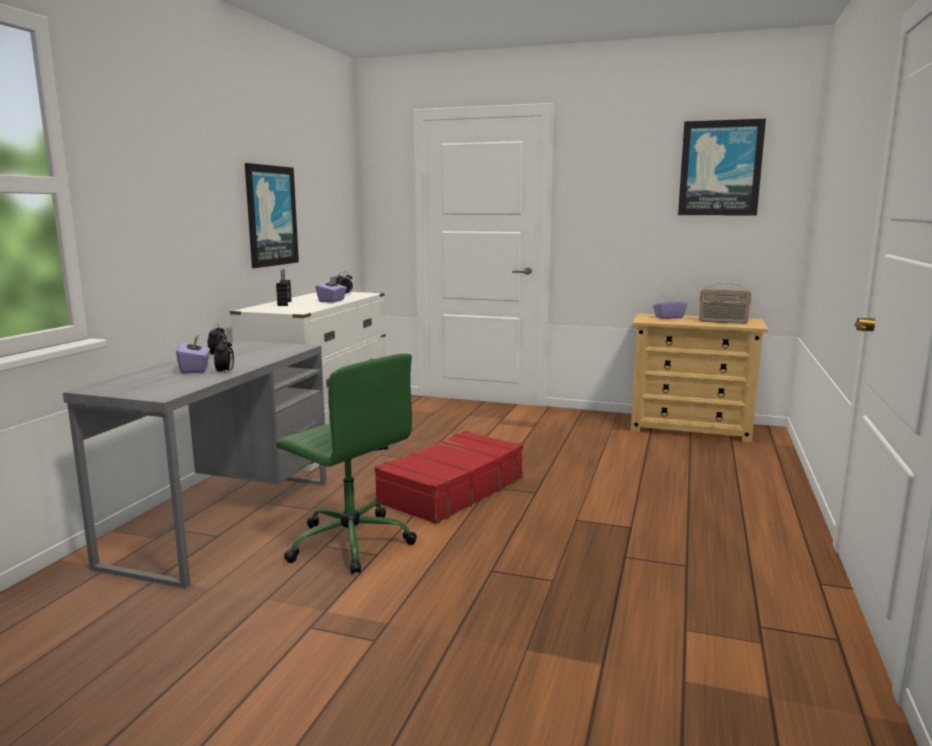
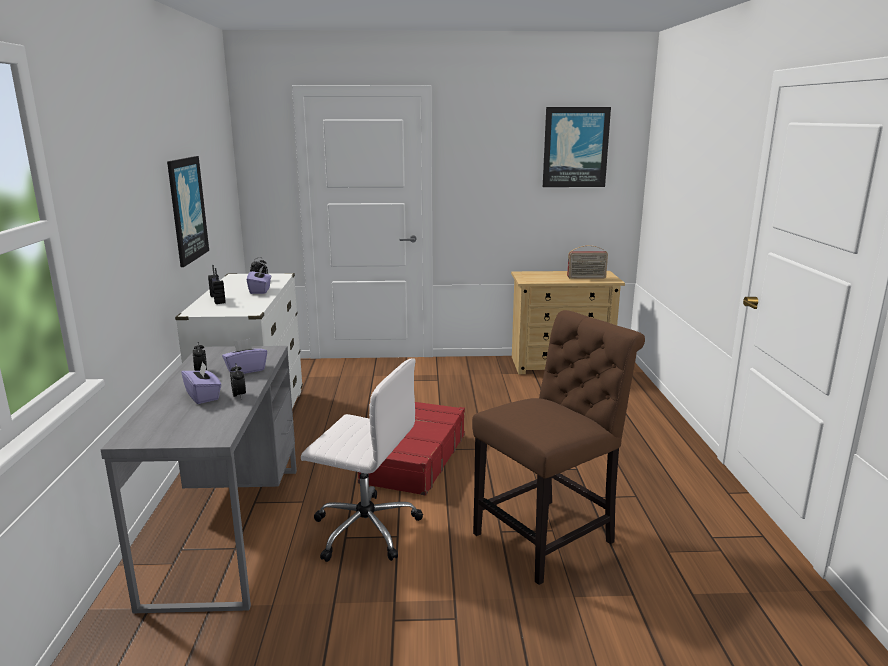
camera: 20 degrees left, 5 degrees up
(349, 542) = (364, 529): green office chair -> white office chair
(544, 585) = (549, 536): none -> brown chair
(668, 317) = (541, 275): purple tissue box -> purple tissue box (246, 370)

